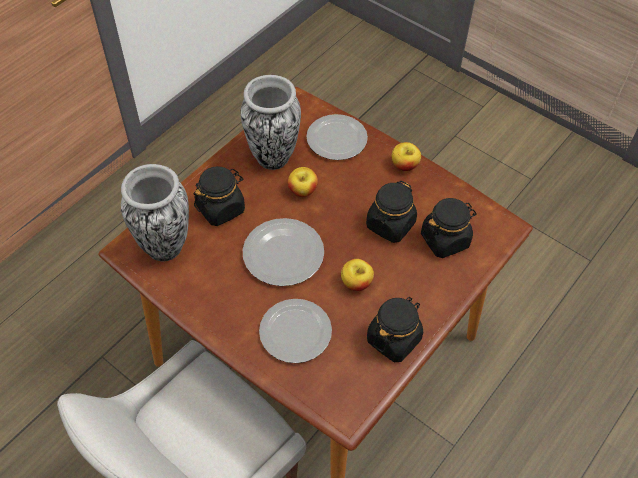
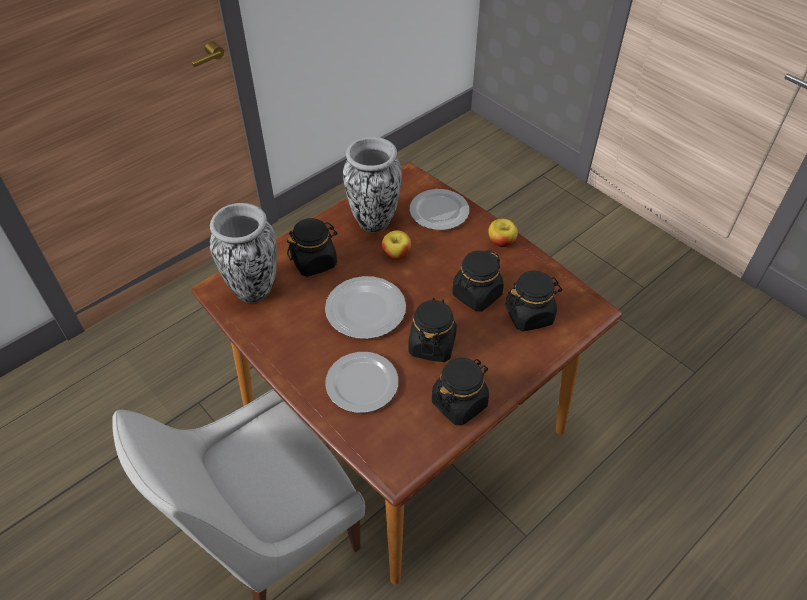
camera: 10 degrees right, 5 degrees down
(356, 282) = (432, 344): apple -> black jar

